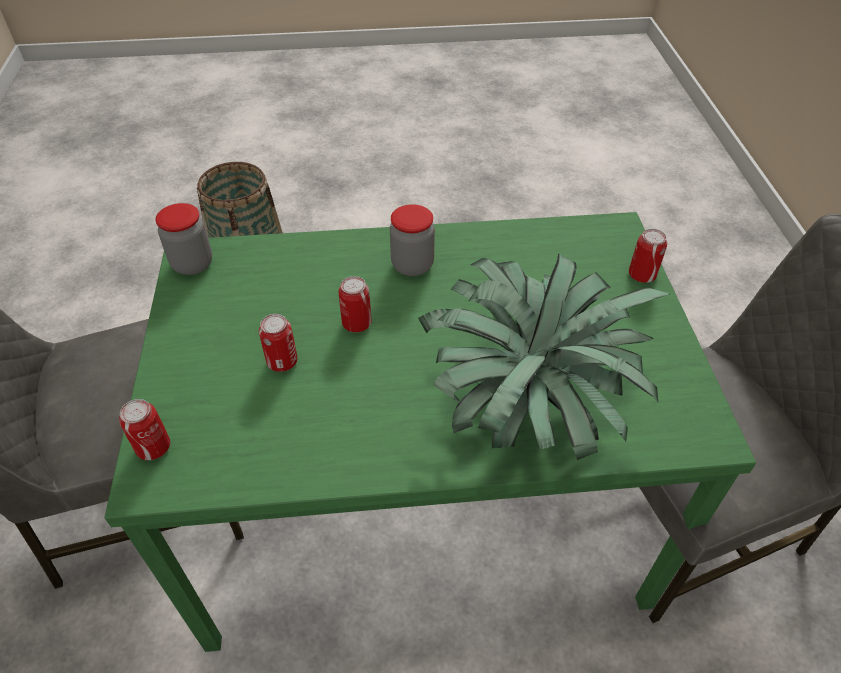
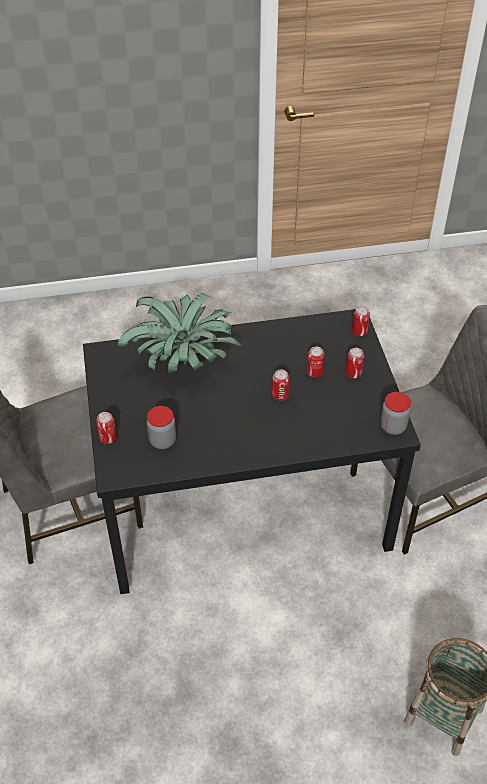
camera: 175 degrees right, 0 degrees up
(211, 355) = (353, 373): none -> can
(412, 265) = (253, 435): jar -> jar (162, 441)
(422, 500) = (242, 503): green dining table -> black dining table

